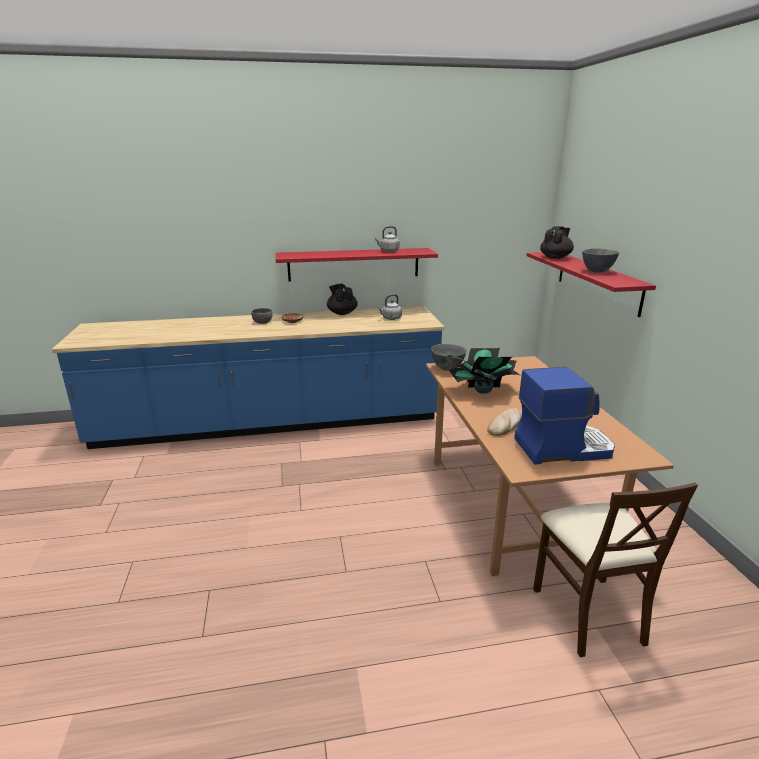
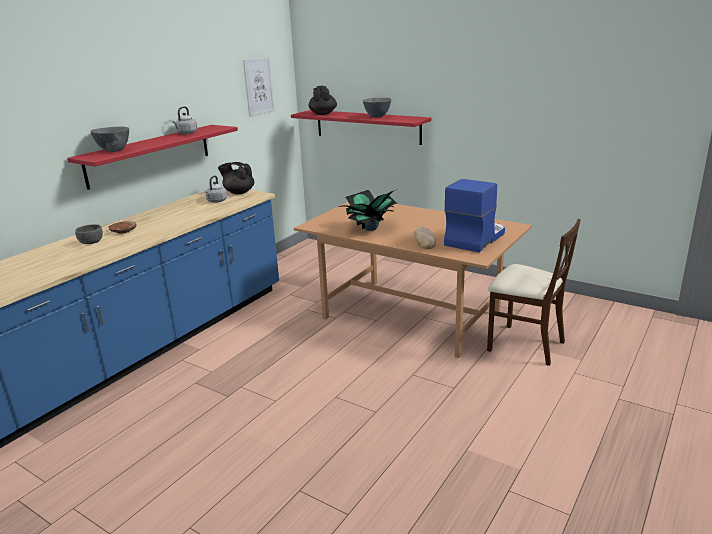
camera: 45 degrees left, 0 degrees up
(342, 313) = (158, 211): black teapot -> black teapot (239, 192)
(448, 369) = (318, 225): grey bowl -> grey bowl (114, 151)
(498, 218) = (258, 86): none -> picture

